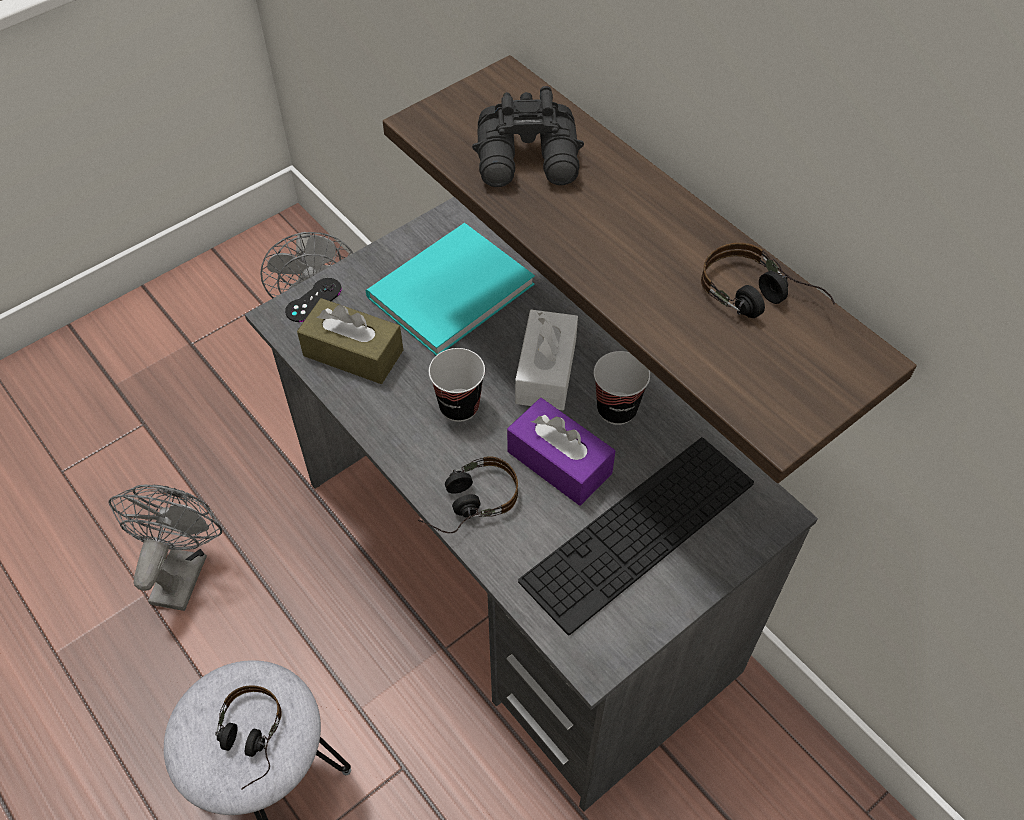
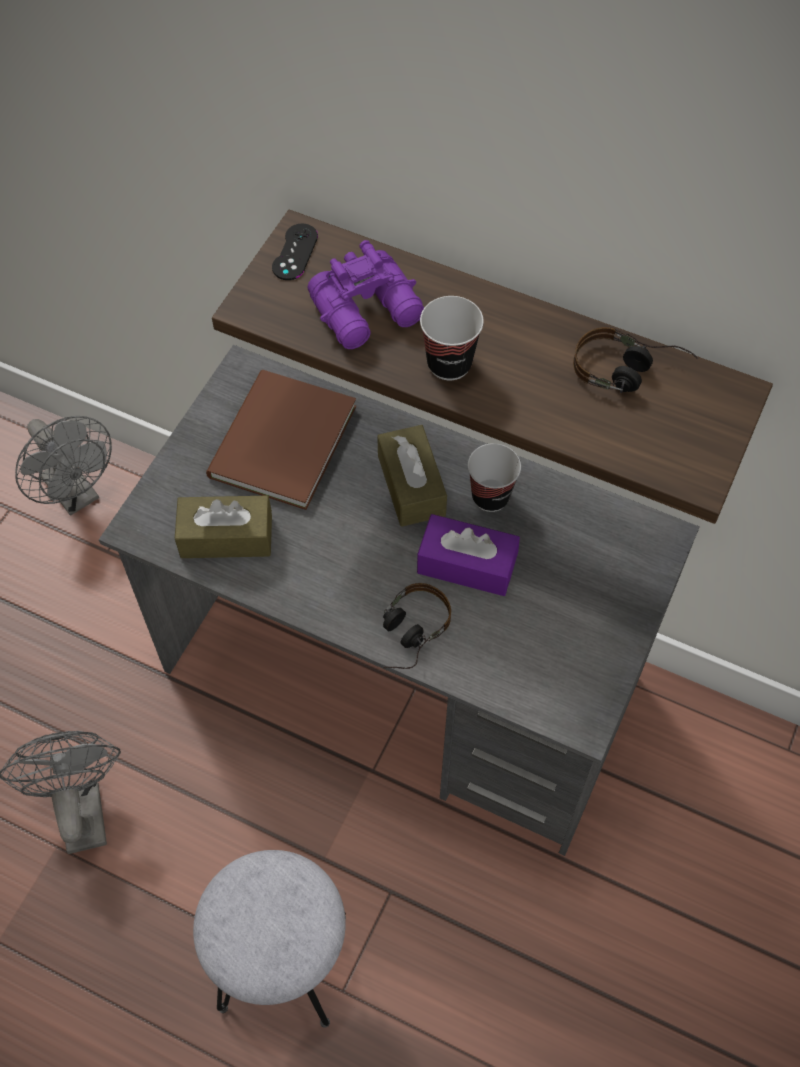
camera: 25 degrees left, 5 degrees up
(248, 743) = (284, 928): headphones -> none
(313, 300) = (158, 500): black game controller -> black game controller (295, 252)
(445, 291) = (278, 443): turquoise book -> brown book
(459, 406) = (352, 549): cup -> cup (449, 364)
(529, 160) = (369, 311): black binoculars -> purple binoculars
(546, 371) = (411, 485): white tissue box -> brown tissue box
(639, 531) = (564, 598): keyboard -> none

